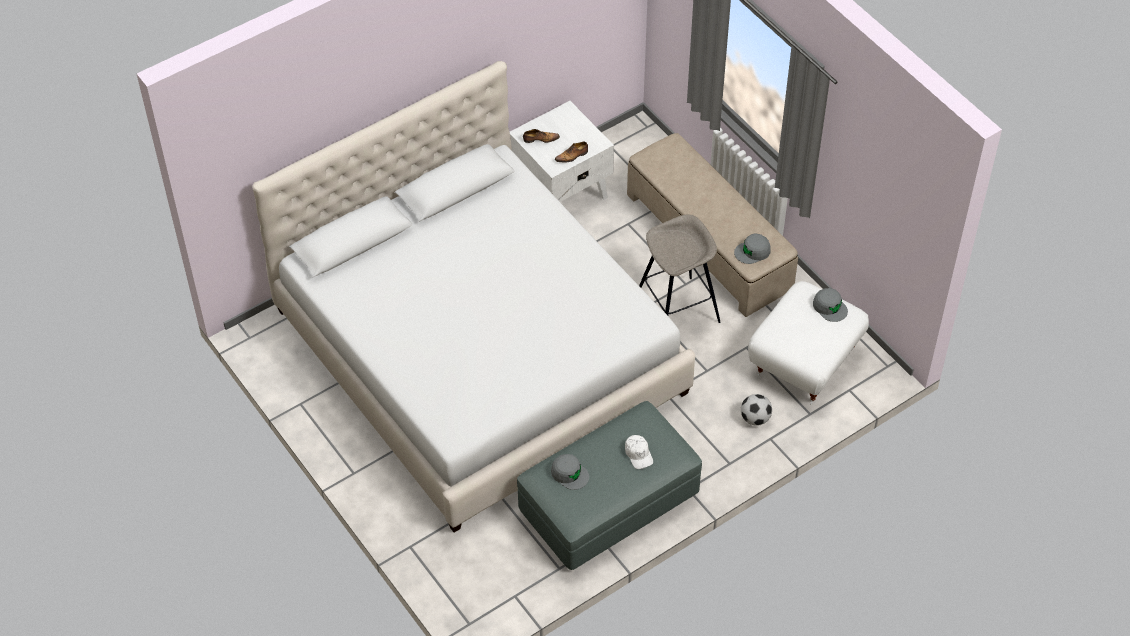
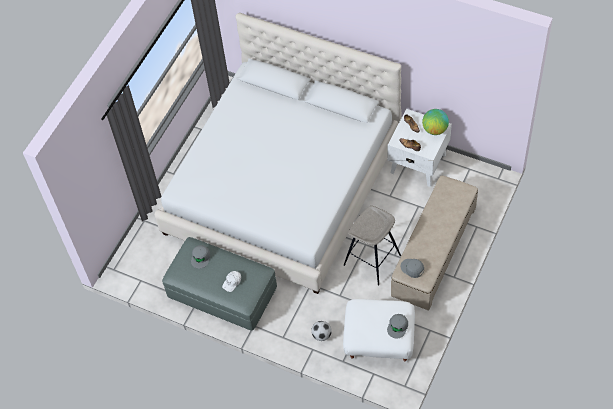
camera: 65 degrees right, 5 degrees up
(566, 120) = (435, 129): none -> globe

